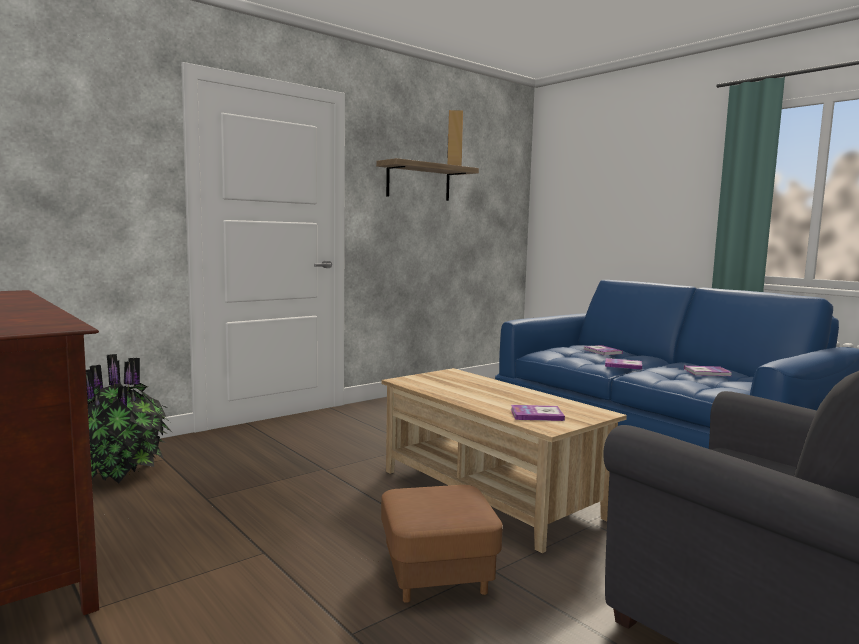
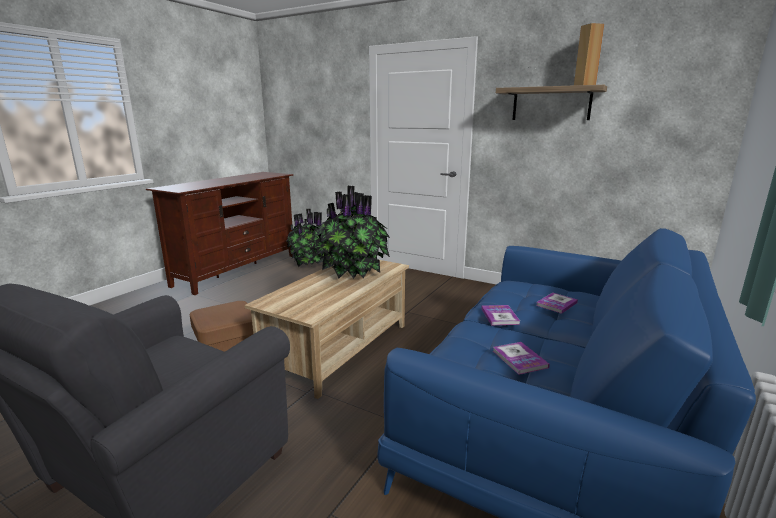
camera: 70 degrees right, 10 degrees up
(466, 387) = (353, 274): none -> potted plant
(536, 415) = (293, 297): book -> none

